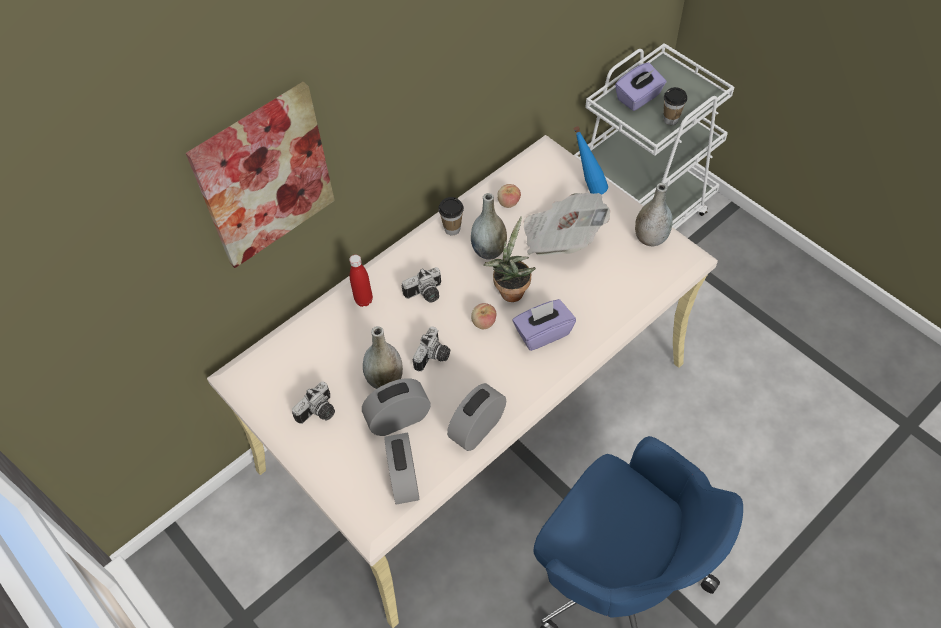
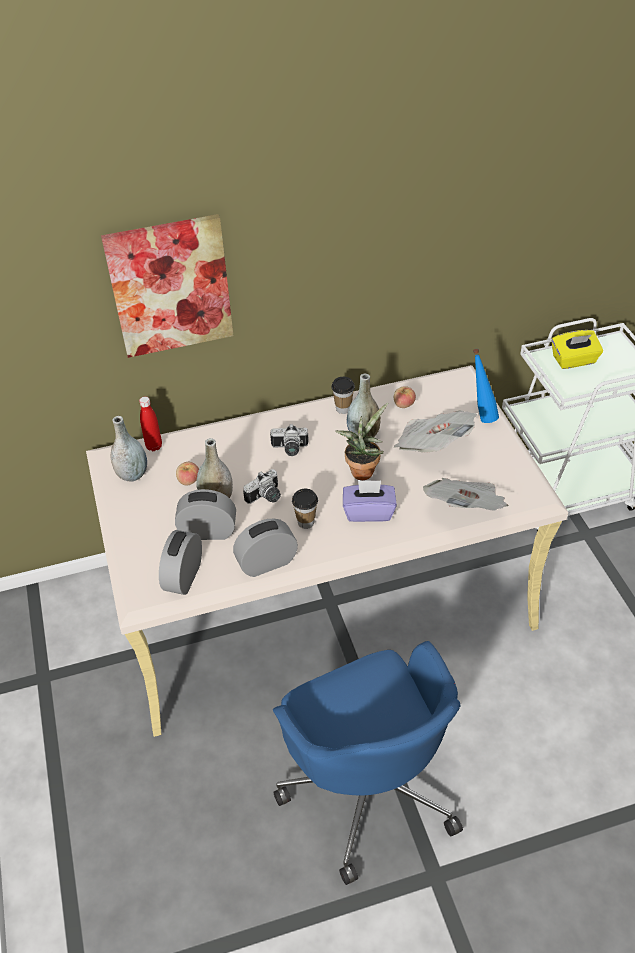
camera: 25 degrees right, 10 degrees down
(319, 413) = (150, 504): camera -> none
(364, 300) = (237, 436): red bottle -> red bottle (154, 446)
(483, 322) = (324, 486): apple -> apple (188, 481)
(629, 294) = (465, 509): none -> newspaper
(638, 98) = (574, 360): purple tissue box -> yellow tissue box
(650, 238) = (513, 472): grey vase -> grey vase (132, 475)
(670, 120) = (593, 386): cup -> cup (306, 522)

